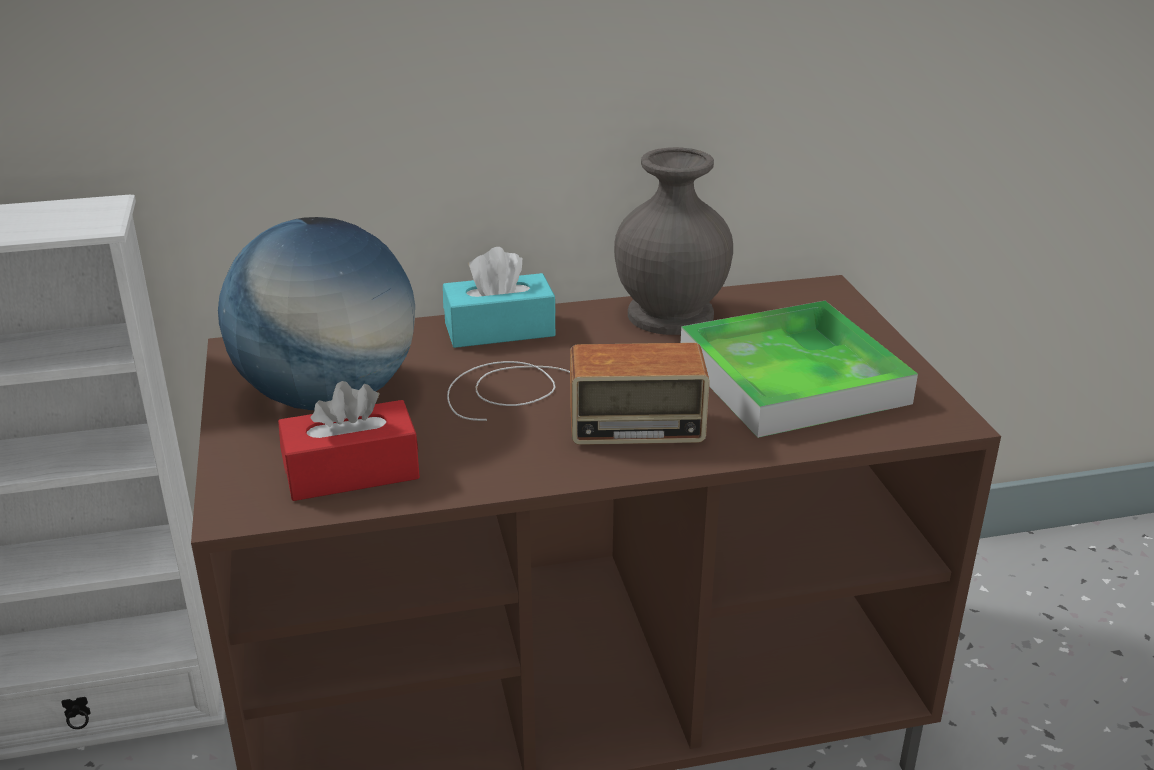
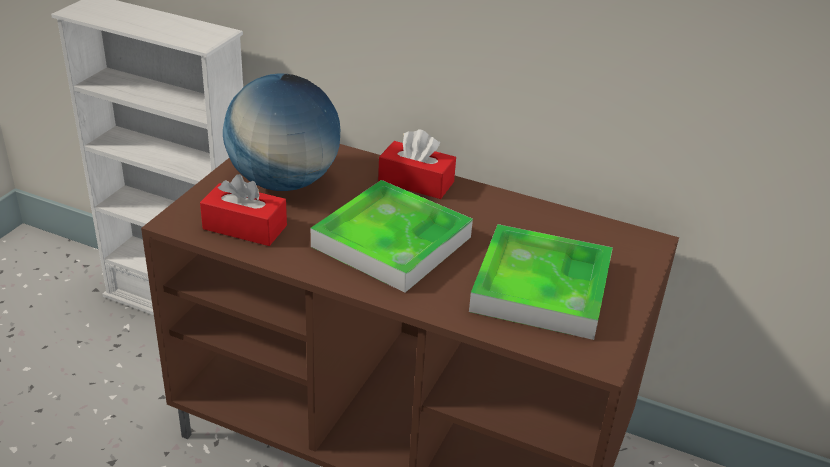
camera: 35 degrees right, 5 degrees up
(499, 330) = (416, 182): turquoise tissue box -> red tissue box
(566, 405) = (392, 242): radio -> tray
(667, 315) = (523, 215): grey vase -> none

